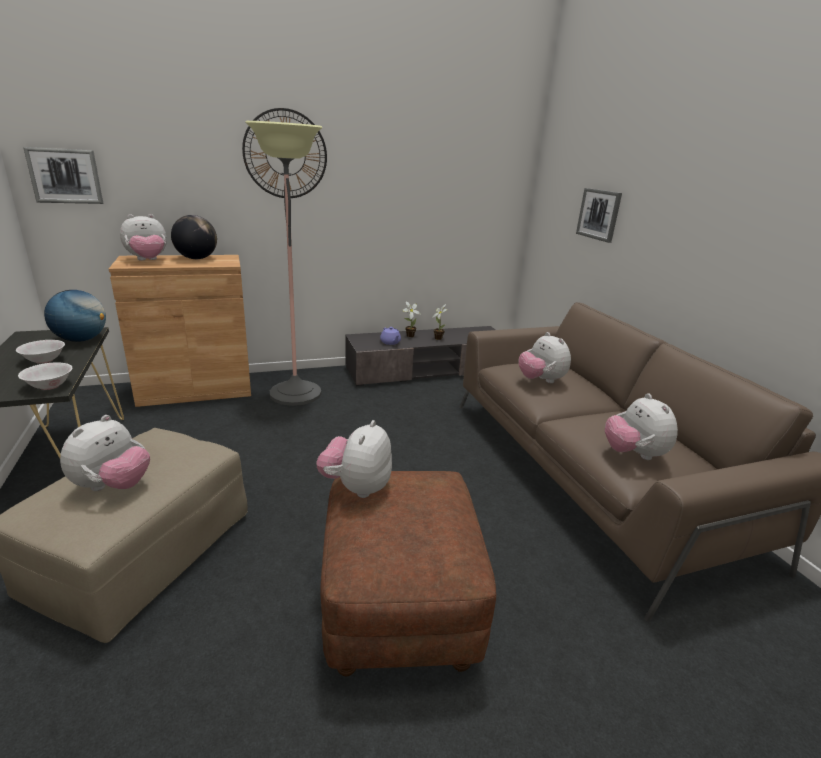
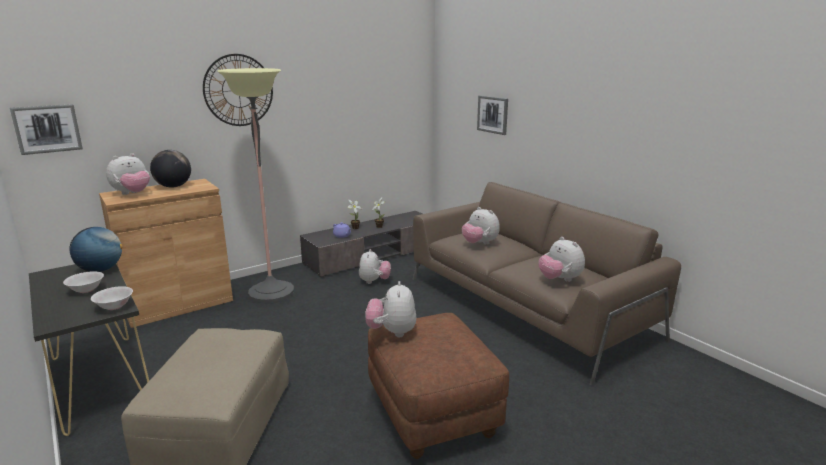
camera: 15 degrees left, 5 degrees down
(113, 486) = (207, 369): plush toy -> plush toy (374, 281)

